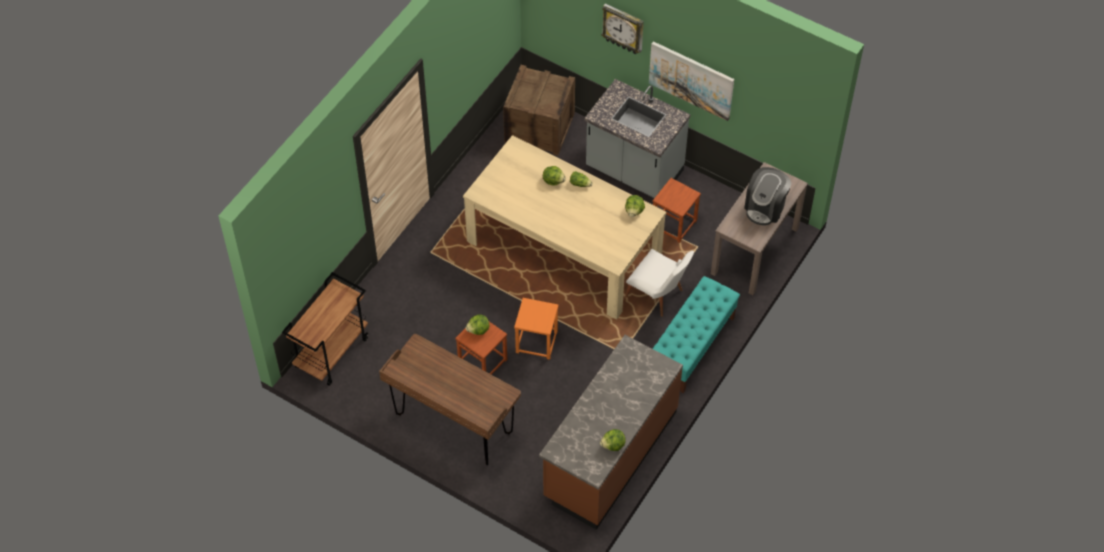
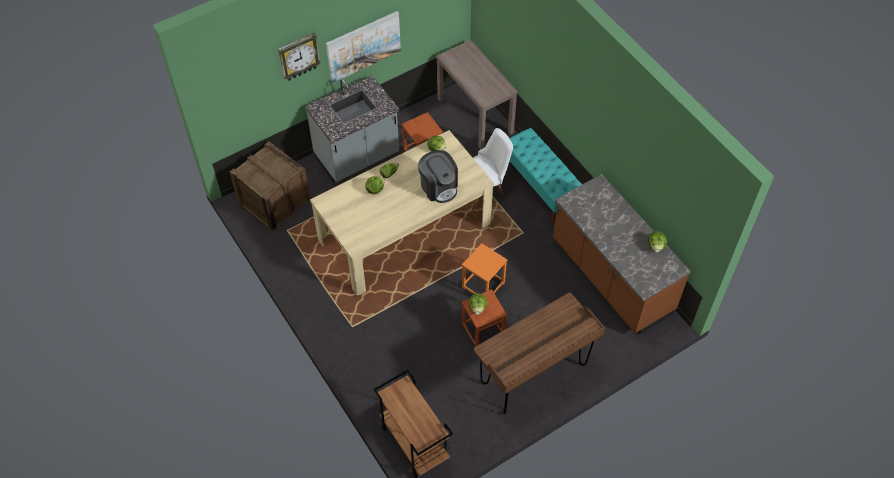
camera: 65 degrees left, 0 degrees up
(765, 207) = (478, 71): coffee machine -> coffee machine (438, 187)

